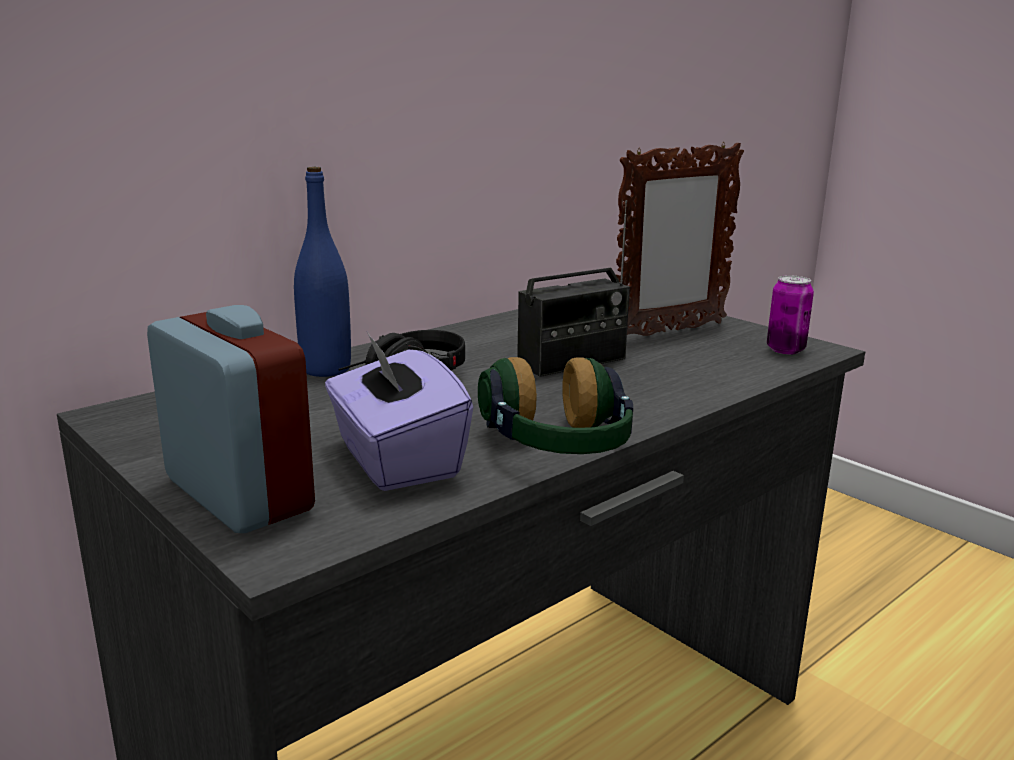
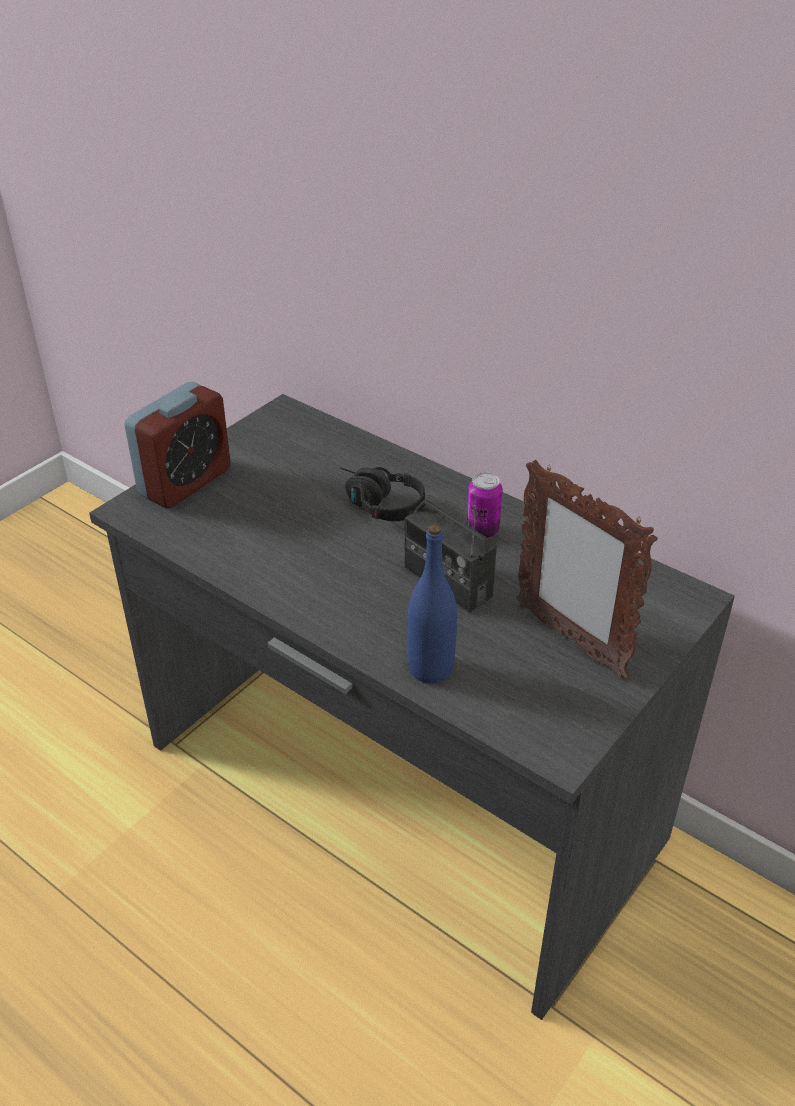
camera: 80 degrees right, 20 degrees up
(326, 369) = (385, 466): blue bottle -> blue bottle (430, 669)
(395, 460) = (236, 525): purple tissue box -> none
(559, 446) = (268, 589): headphones -> none
(785, 350) = (543, 725): can -> can (482, 530)

